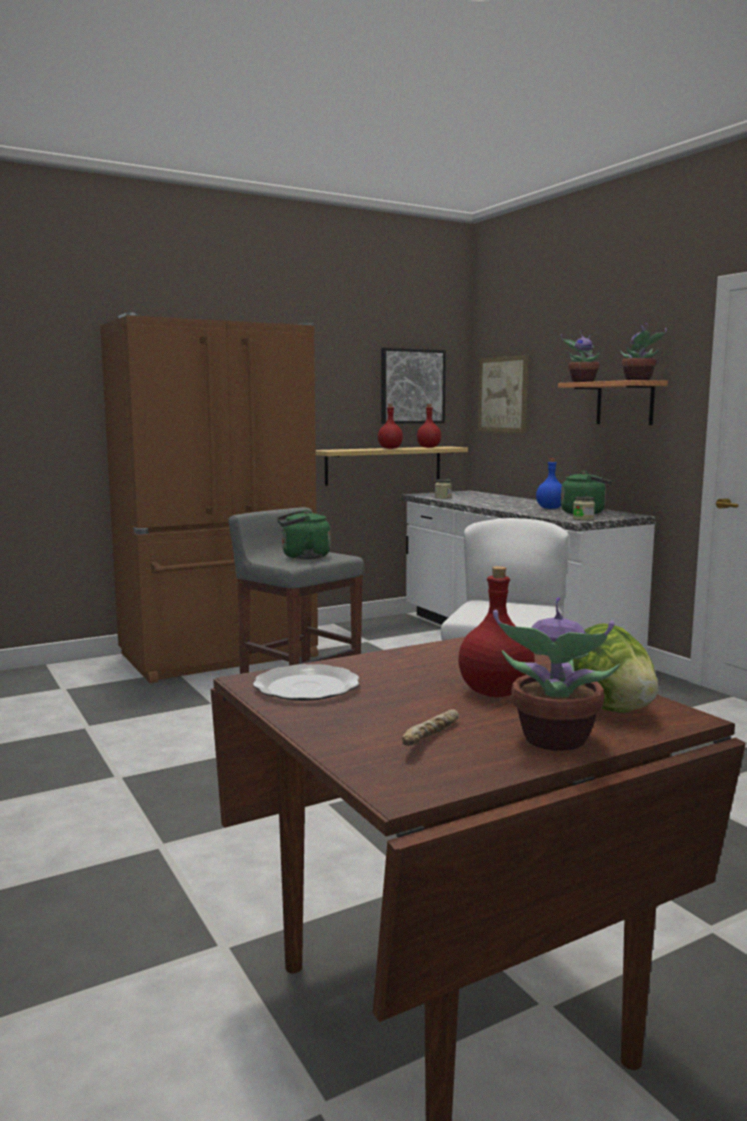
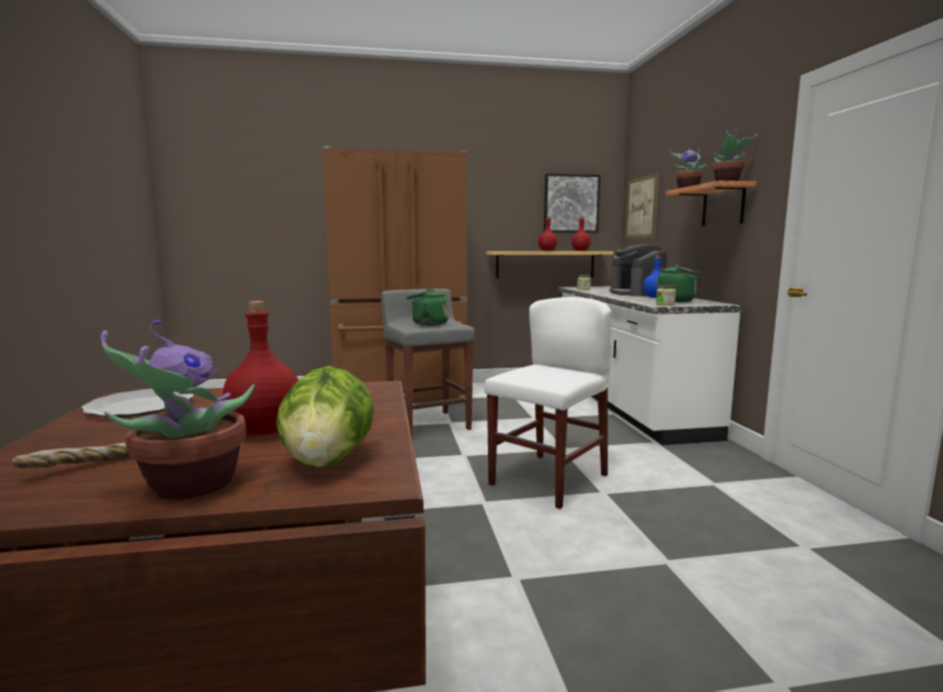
camera: 20 degrees right, 0 degrees up
(518, 502) = (637, 293): none -> coffee machine

